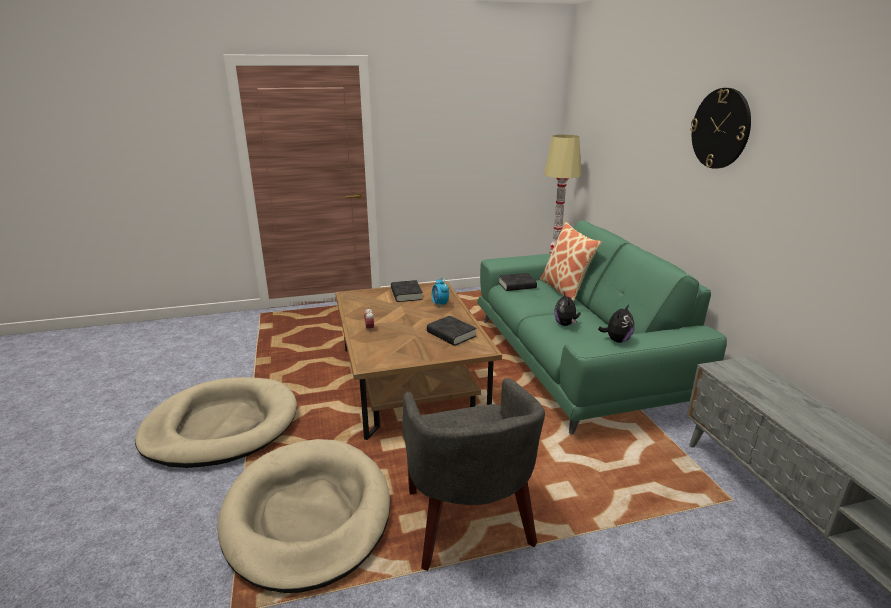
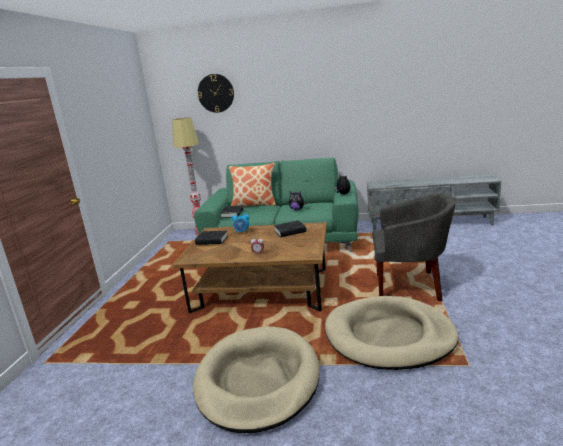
camera: 65 degrees left, 5 degrees down
(720, 128) = (308, 87): wall clock -> wall clock (216, 93)

